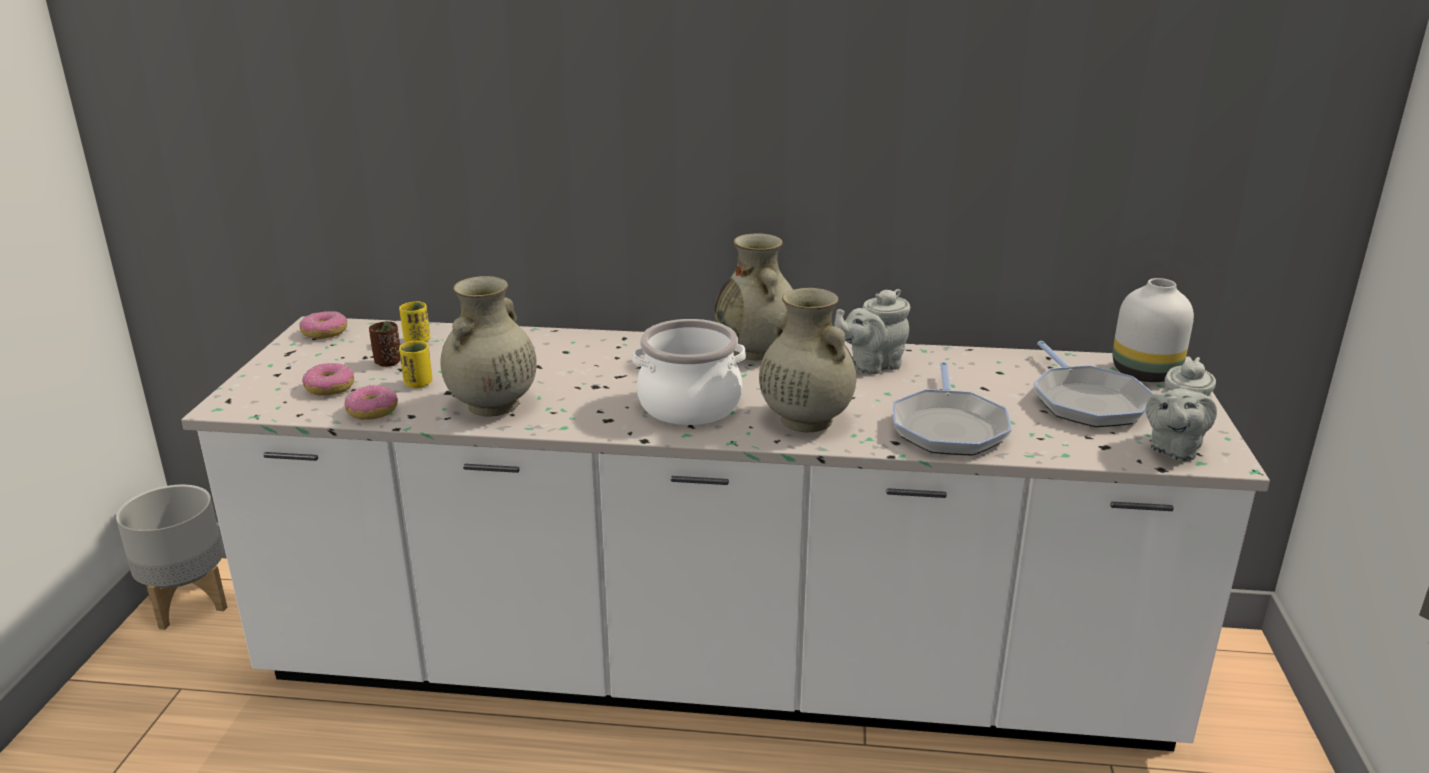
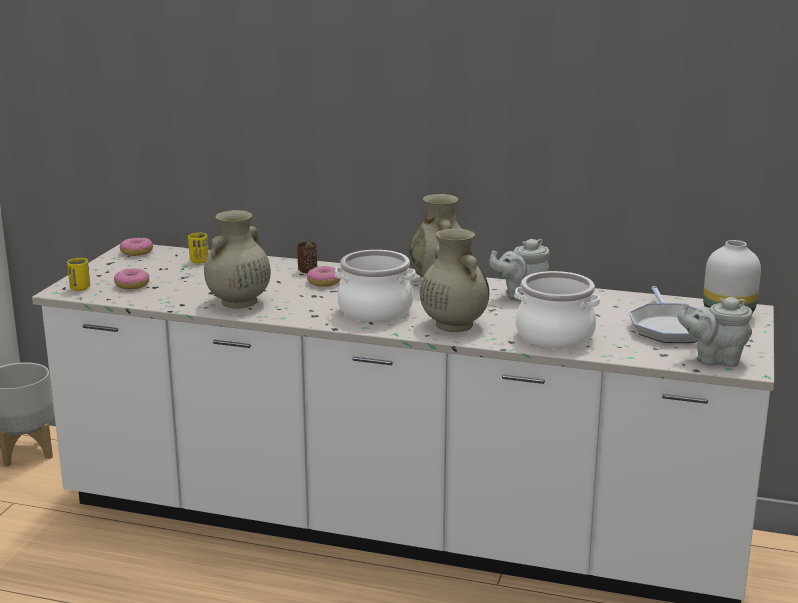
camera: 10 degrees right, 5 degrees down
(373, 411) = (157, 300): donut -> donut (324, 282)
(388, 362) = (175, 273): brown cup -> brown cup (307, 270)
(418, 383) = (192, 286): yellow cup -> yellow cup (80, 288)
(948, 427) = (555, 336): frying pan -> cooking pot
(1173, 449) = (714, 359): grey teapot -> grey teapot turned 60 degrees clockwise

